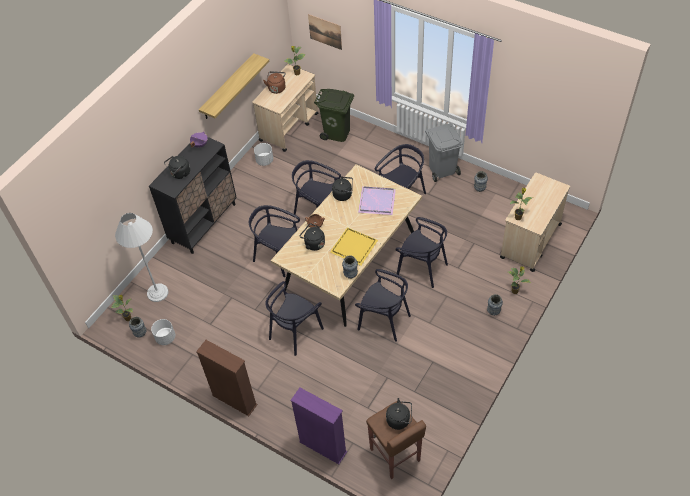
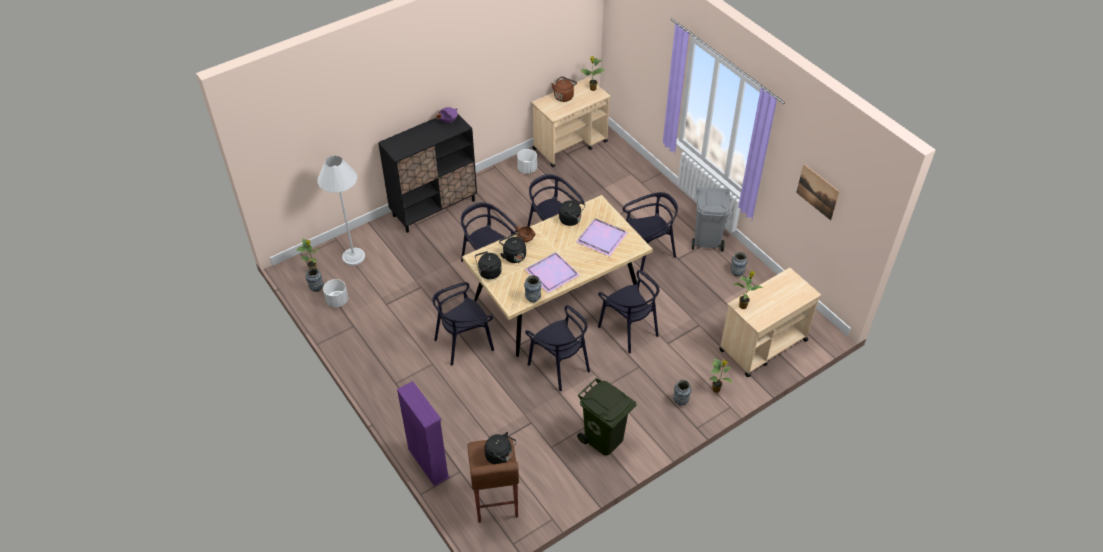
camera: 20 degrees right, 5 degrees down
(179, 174) = (413, 141): black kettle -> black kettle (488, 273)
(228, 87) = (504, 74): shelf -> none
(234, 400) = (368, 384): brown bookcase -> none
(325, 32) = (630, 51): picture -> picture (817, 192)
(337, 133) = (616, 167): green trash can -> green trash can (603, 439)
(353, 247) = (551, 273): yellow tray -> purple tray

